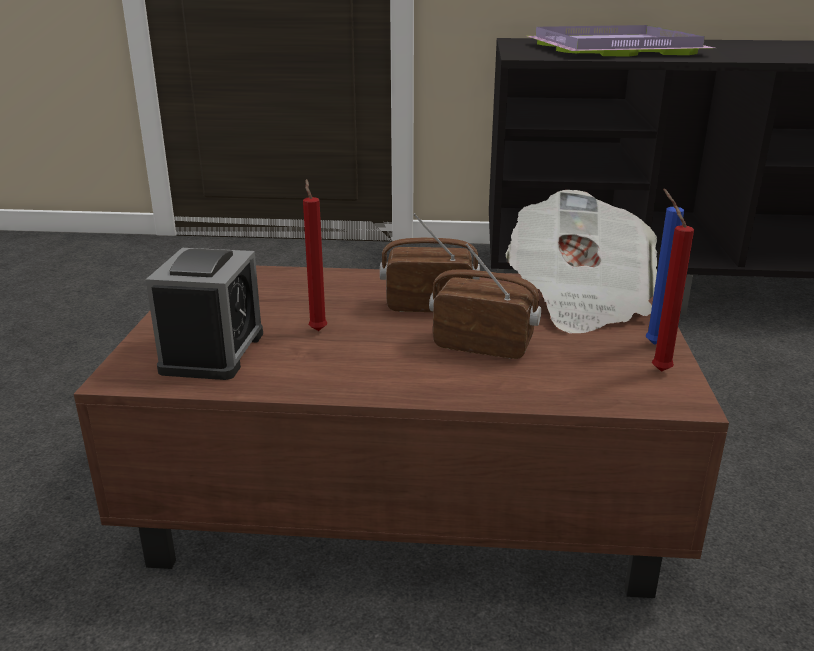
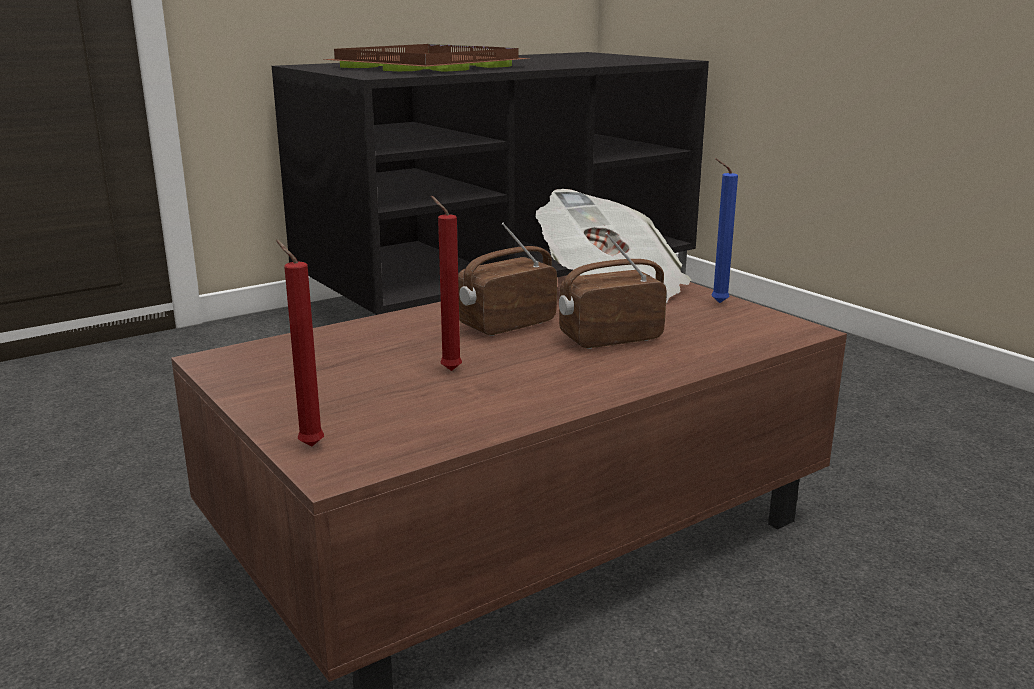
camera: 40 degrees left, 5 degrees down
(213, 352) = (386, 418): alarm clock -> none
(609, 48) = (423, 66): purple tray -> brown tray
(659, 369) = (753, 317): red candle -> red candle (308, 445)

